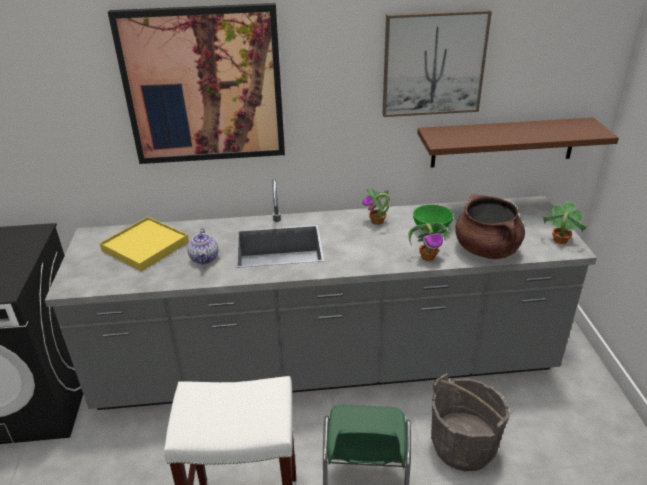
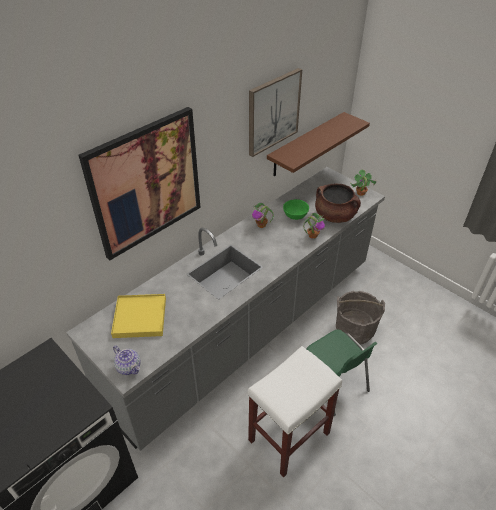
camera: 40 degrees left, 10 degrees up
(205, 258) = (192, 304): teapot -> teapot (129, 367)

